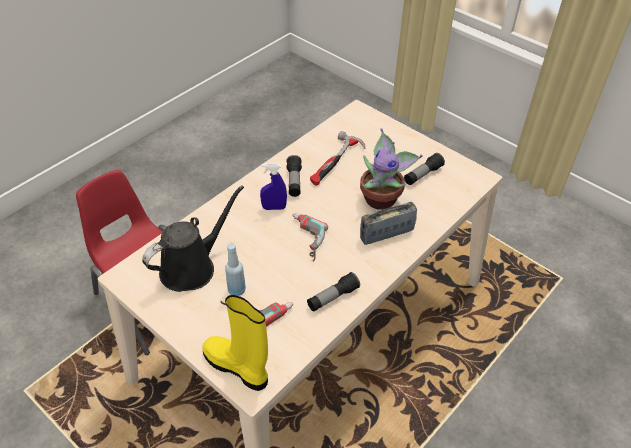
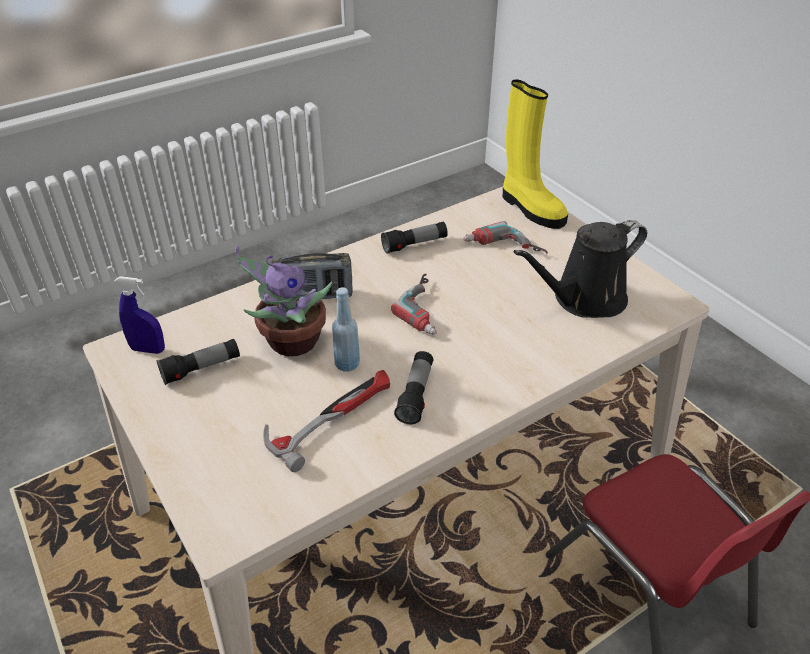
camera: 165 degrees left, 5 degrees down
(236, 290) = (526, 268): blue bottle -> blue bottle (347, 364)
(274, 208) = (459, 357): blue spray bottle -> blue spray bottle (148, 349)

